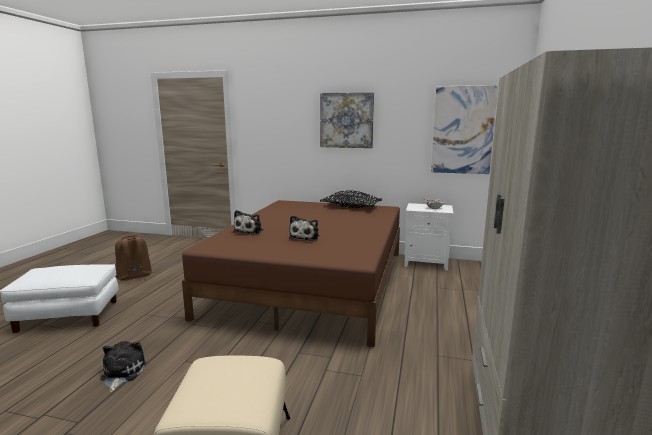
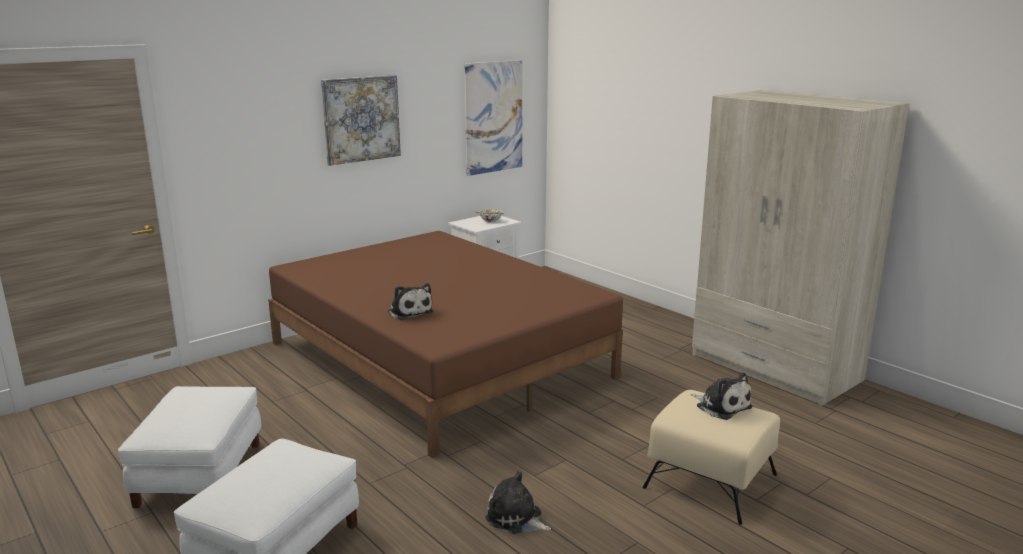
camera: 55 degrees left, 5 degrees up
(134, 277) = (201, 474): brown backpack -> white ottoman
(305, 237) = (484, 294): plush toy -> plush toy (721, 406)
(351, 207) = (398, 246): black pillow -> none

